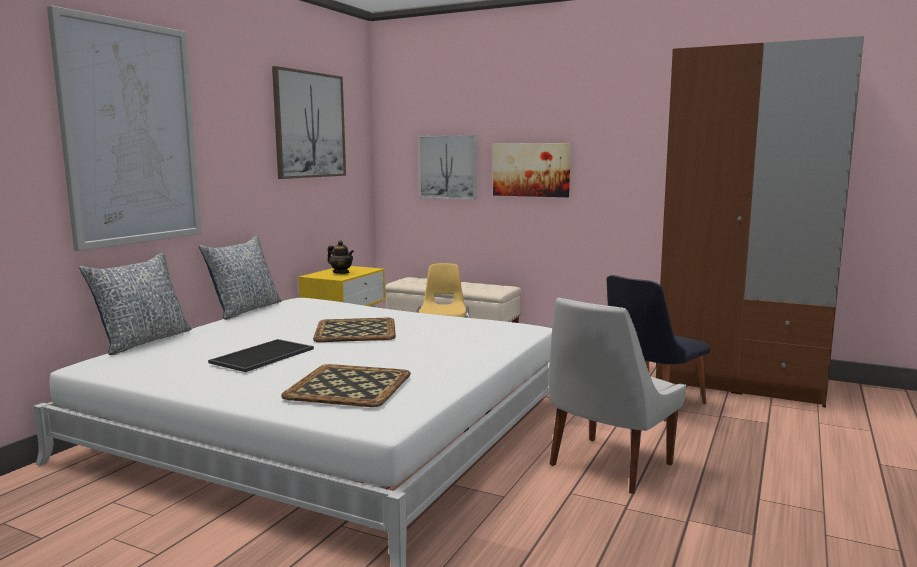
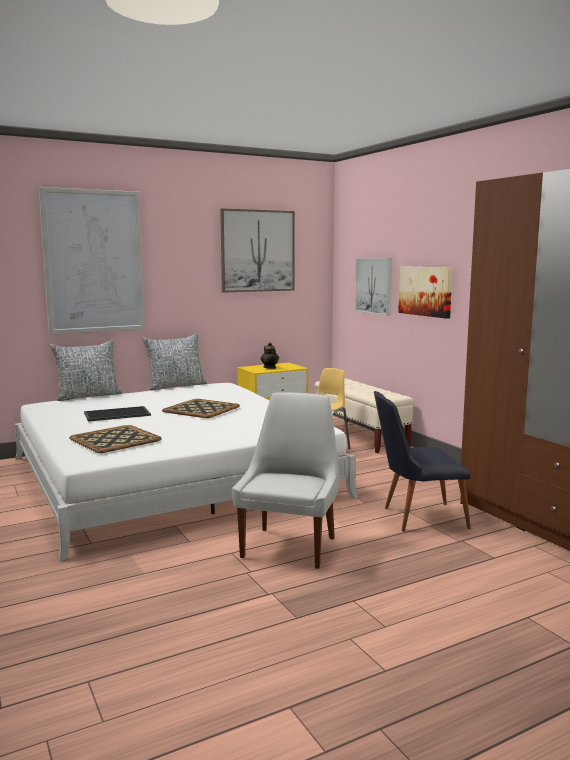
camera: 35 degrees right, 0 degrees up
(608, 466) = (290, 546): white chair -> white chair turned 120 degrees clockwise

